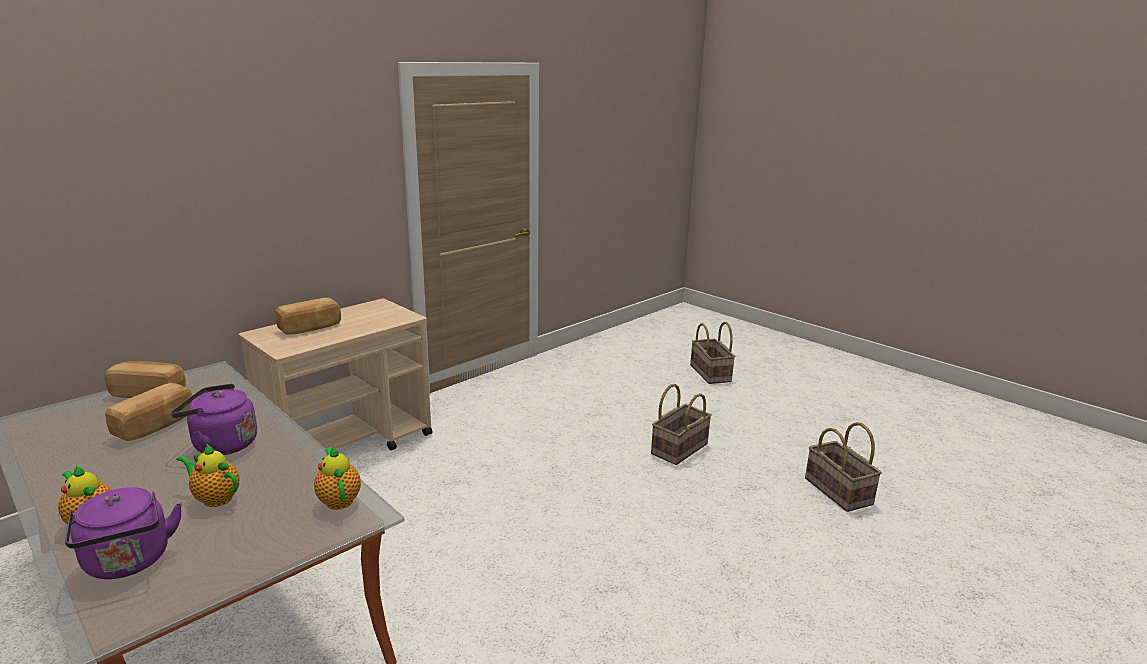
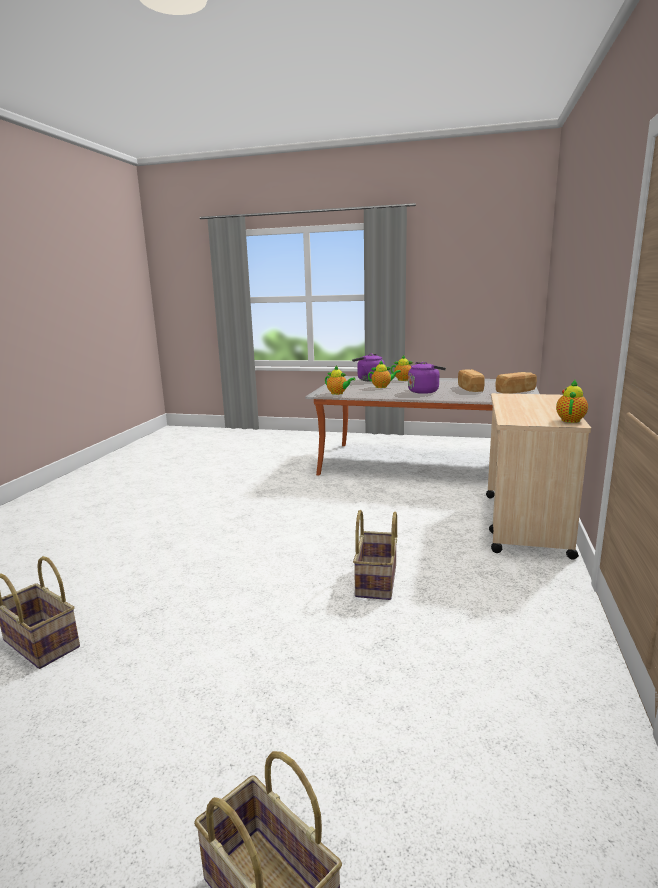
camera: 150 degrees right, 5 degrees down
(310, 328) = (539, 403): bread -> none
(367, 306) = (570, 420): none -> teapot
(678, 448) = (245, 631): basket -> basket (377, 581)

